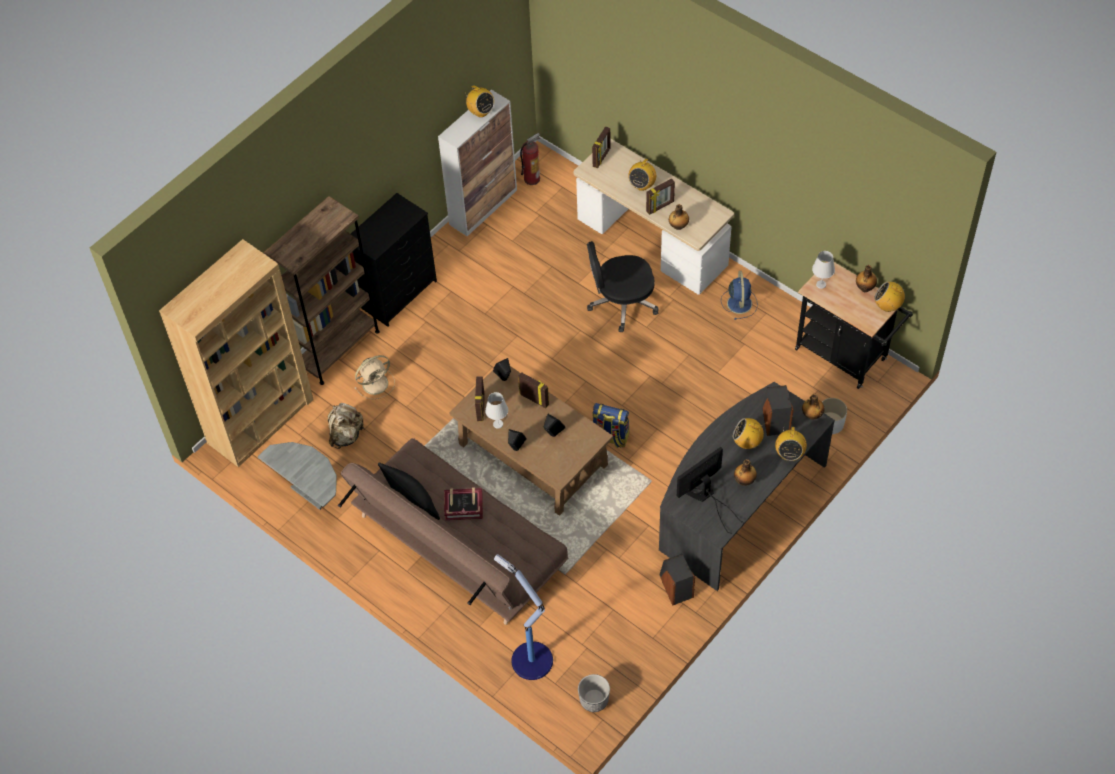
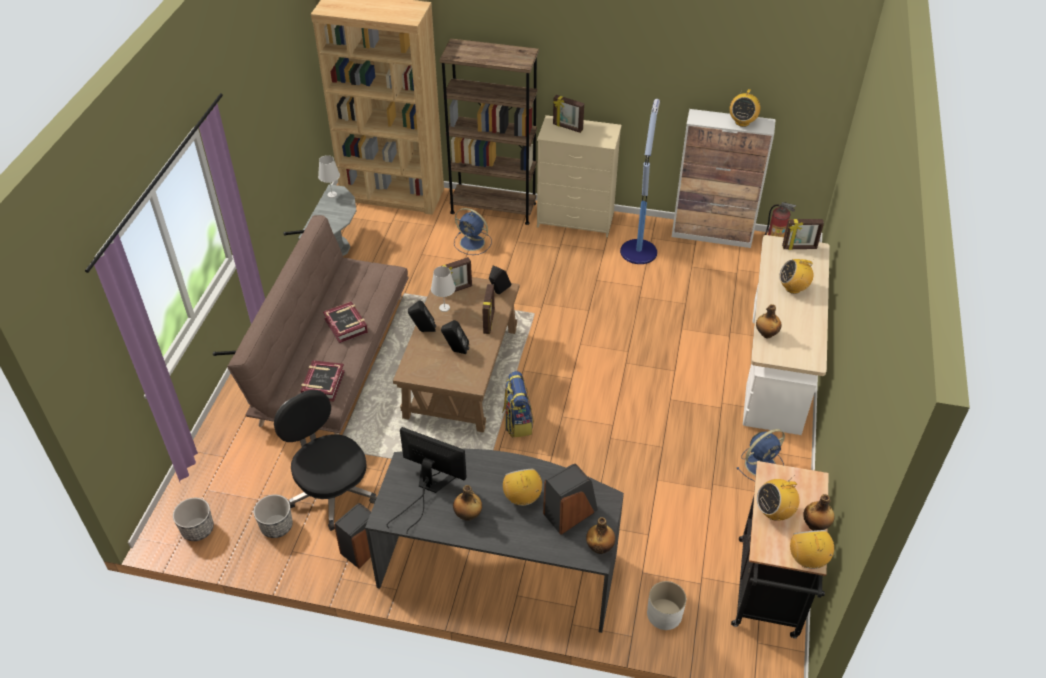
camera: 60 degrees right, 10 degrees down
(346, 435) = (408, 246): beige backpack -> none
(376, 383) = (473, 243): beige fan -> blue fan
(398, 293) = (576, 220): black dresser -> beige dresser
(411, 499) = (336, 290): black pillow -> none
(524, 545) = (323, 384): none -> book
(530, 659) = (226, 460): floor lamp -> floor lamp (638, 250)
(621, 303) = (683, 369): black office chair -> black office chair (332, 491)
(622, 642) = (276, 526): none -> planter
(660, 207) = (778, 311): picture frame -> picture frame (567, 127)
(789, 454) = (530, 545): radio -> radio (774, 512)
(821, 284) = (784, 479): white table lamp -> white table lamp (332, 195)

